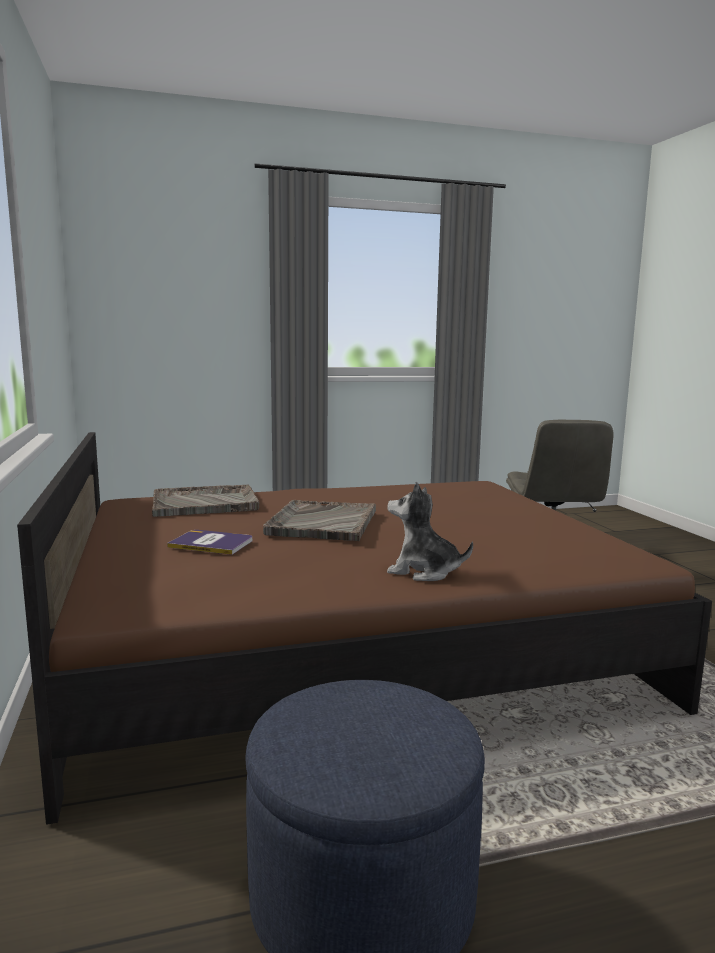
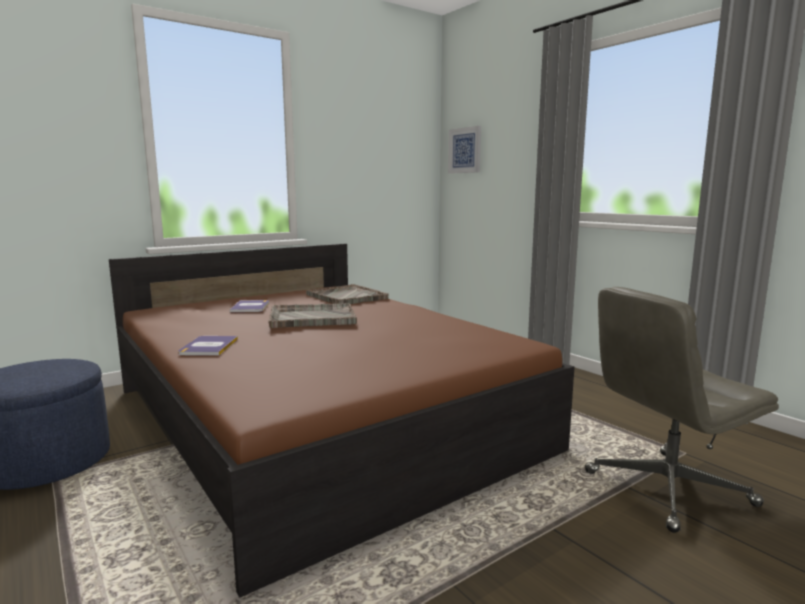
camera: 70 degrees right, 0 degrees up
(126, 288) = (465, 150): none -> picture
(423, 572) = (209, 346): plush toy -> book

